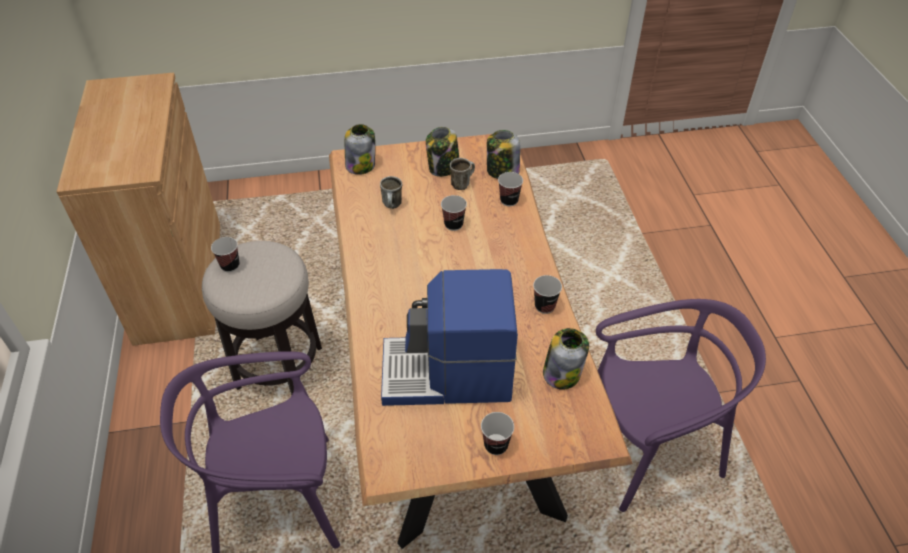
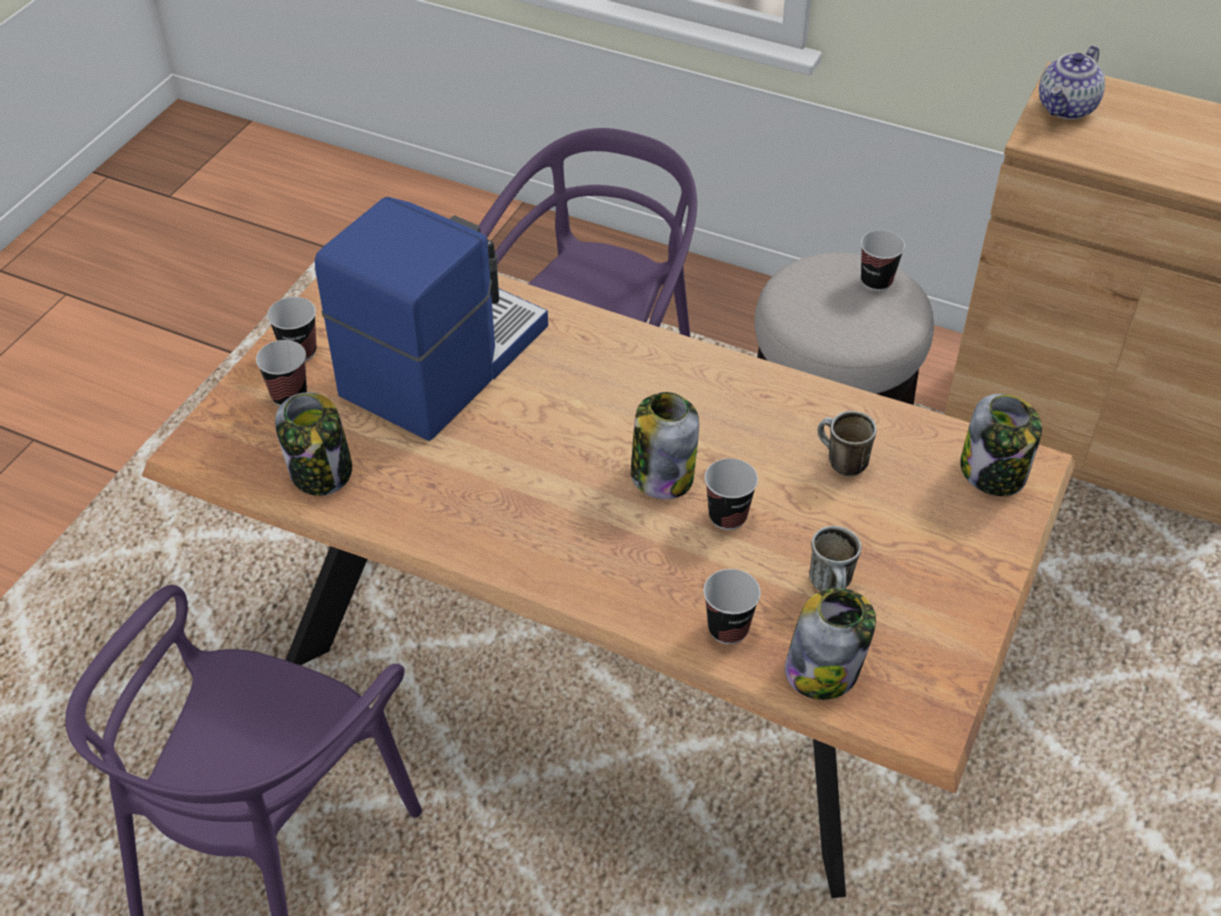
camera: 125 degrees right, 0 degrees up
(107, 171) = (1067, 108): none -> teapot
(443, 168) = (902, 585): jar -> jar (662, 475)
(544, 306) = (448, 526): cup -> cup (289, 395)

